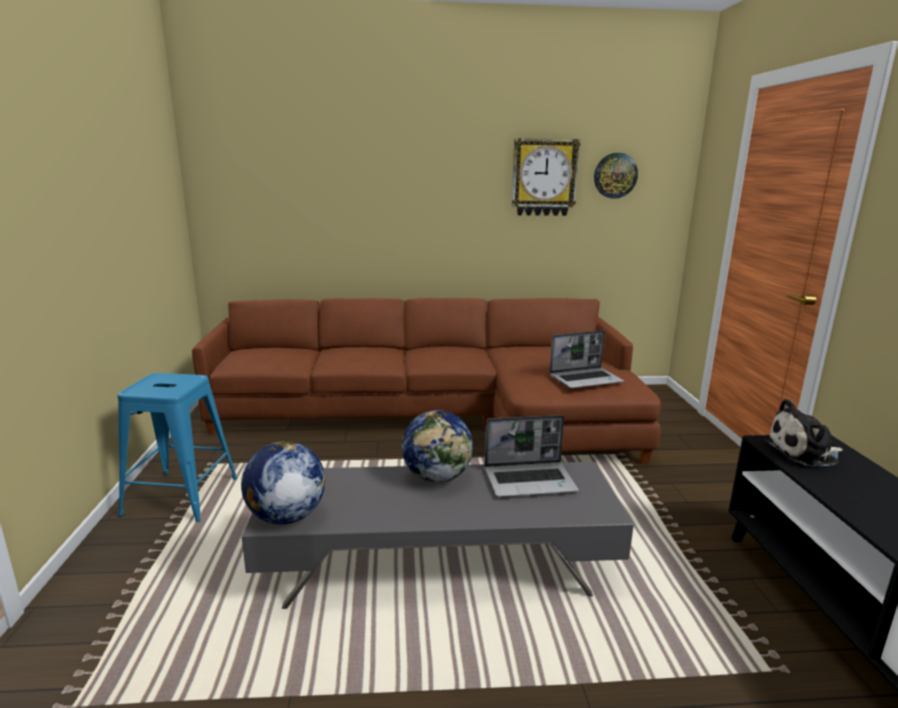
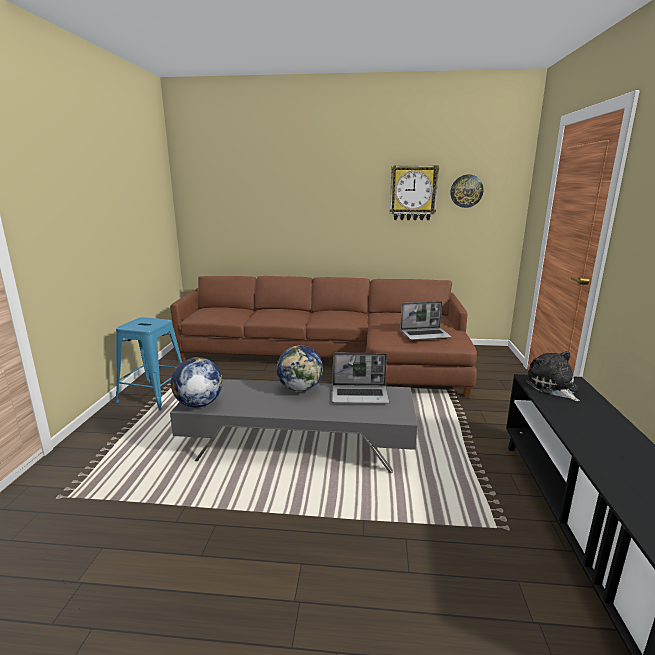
camera: 10 degrees right, 0 degrees up
(804, 453) = (552, 387): plush toy -> plush toy turned 75 degrees clockwise

